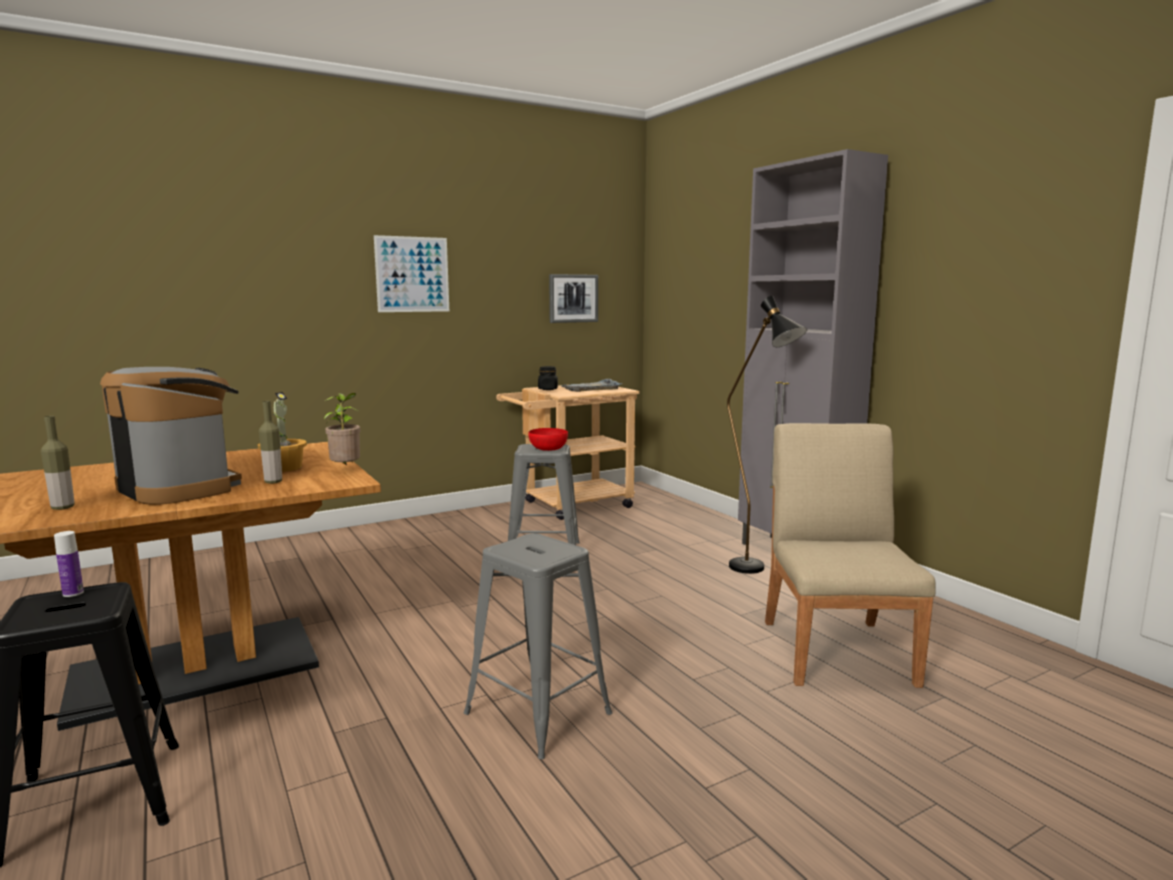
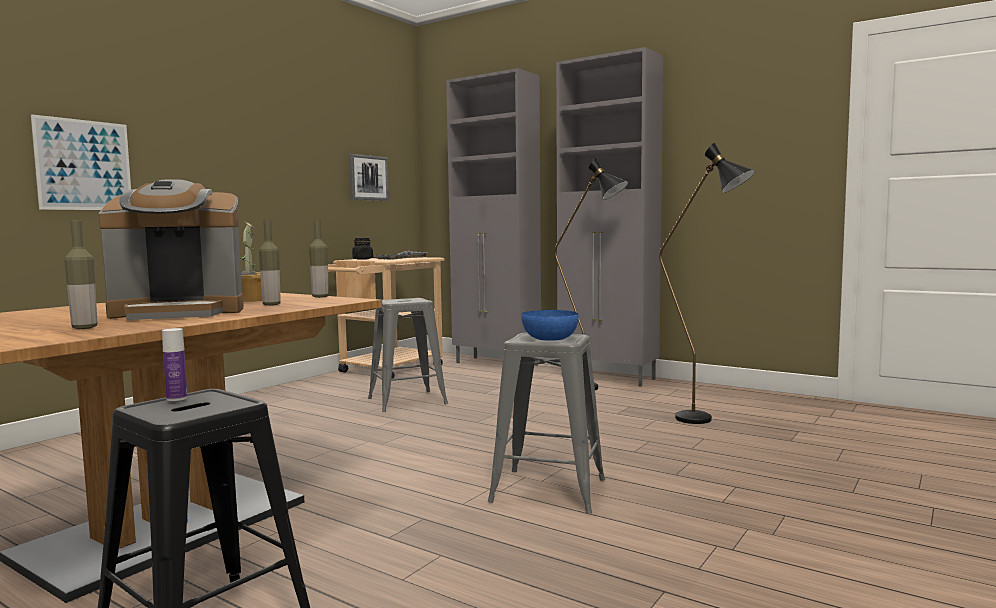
camera: 25 degrees left, 5 degrees down
(180, 488) = (180, 312): coffee machine -> coffee machine turned 150 degrees clockwise
(346, 470) = (320, 297): potted plant -> bottle
(412, 274) = (233, 144): picture -> picture (84, 165)
(532, 551) = (549, 338): none -> blue bowl
(547, 449) = (410, 300): red bowl -> none
(691, 514) = (497, 364): none -> grey cabinet
(837, 650) = (706, 421): beige chair -> black floor lamp

